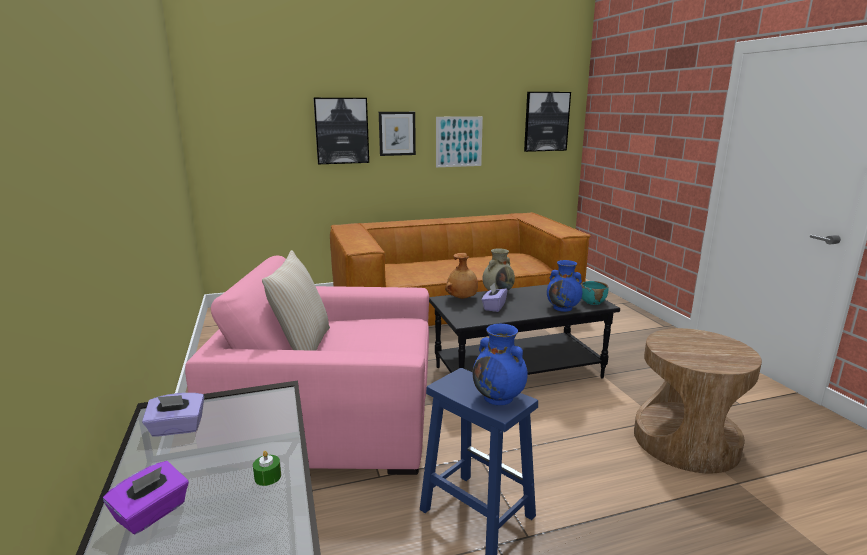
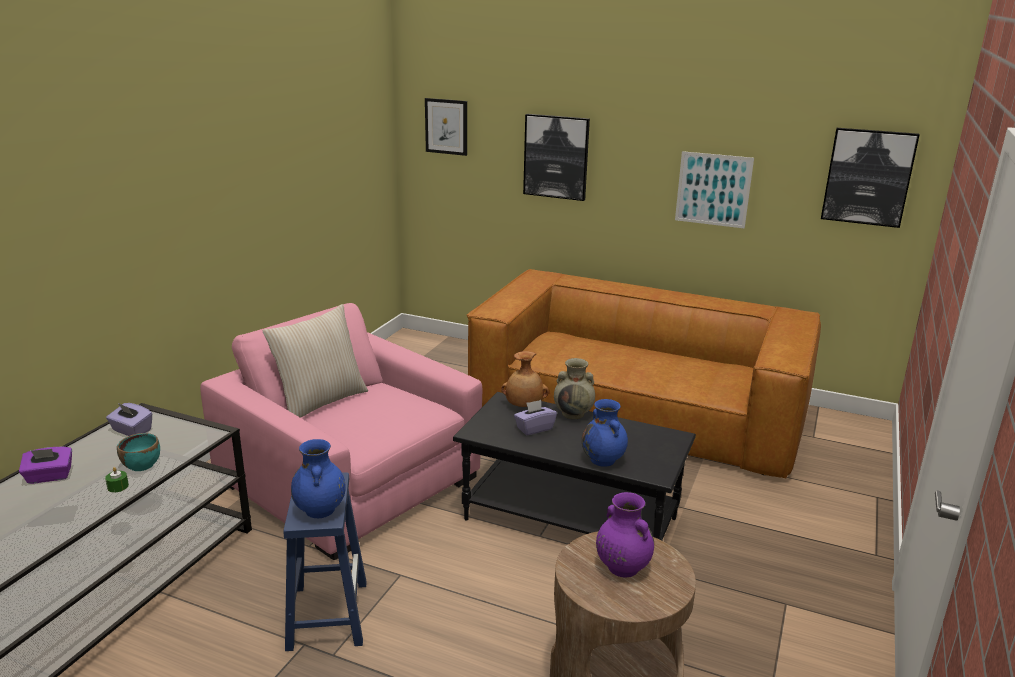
camera: 40 degrees right, 5 degrees up
(397, 133) = (625, 168): picture -> picture (446, 126)
(593, 302) = (654, 467): turquoise bowl -> turquoise bowl (142, 465)
(696, 347) = (622, 567): none -> purple vase

